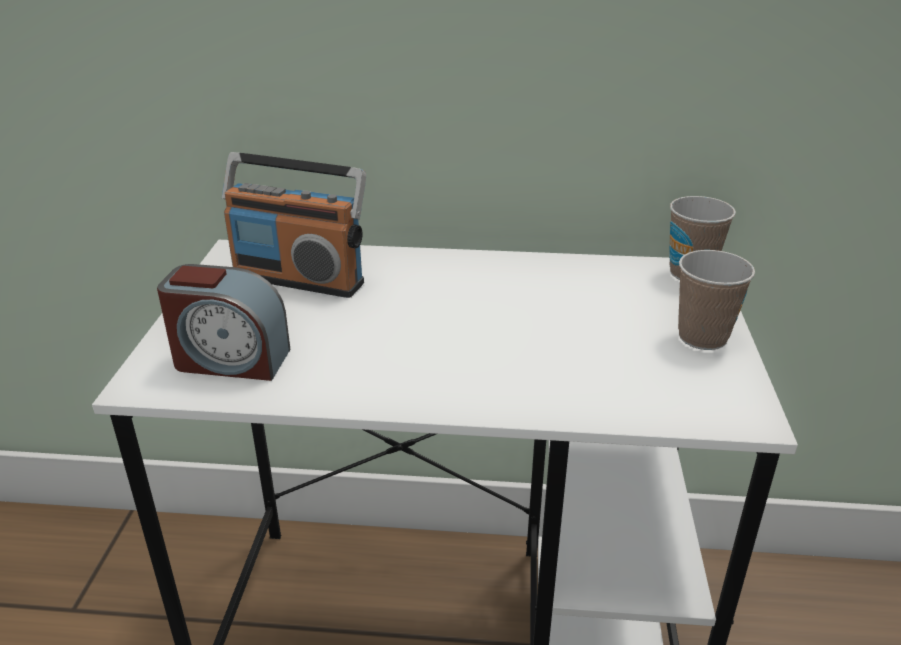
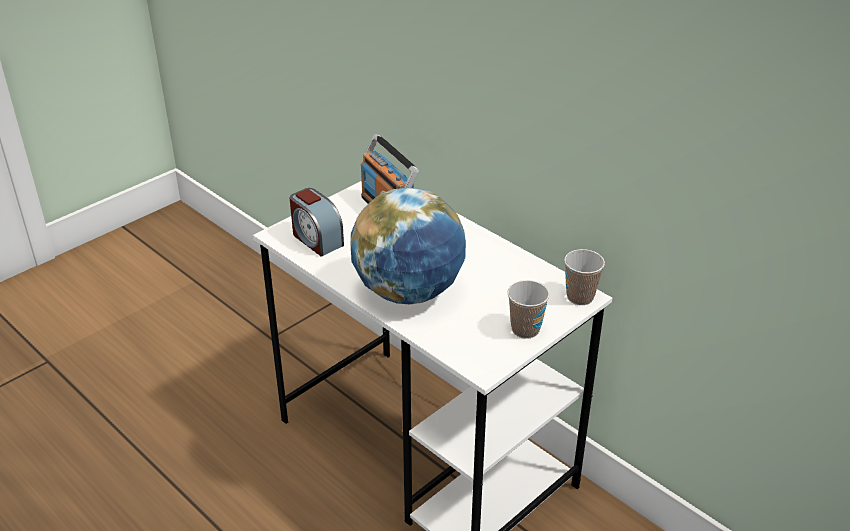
camera: 40 degrees right, 5 degrees up
(484, 365) = (409, 292): none -> globe

